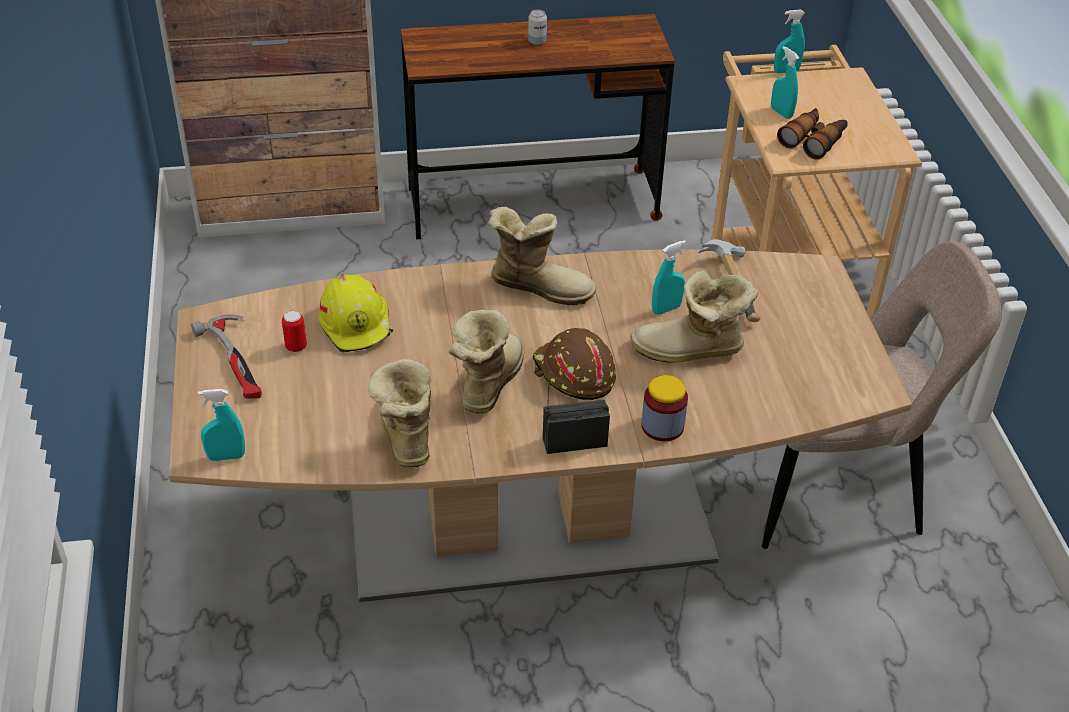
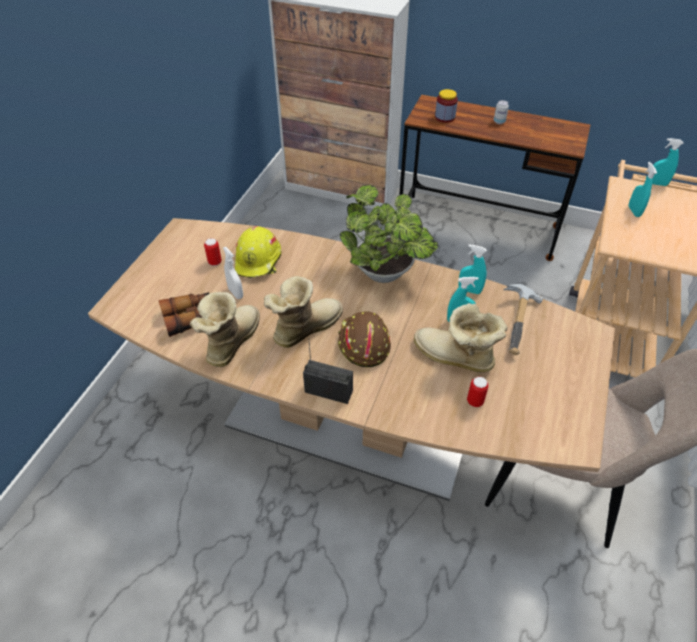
camera: 30 degrees right, 5 degrees up
(226, 456) = (124, 314): turquoise spray bottle -> turquoise spray bottle (469, 290)
(237, 361) = (177, 258): hammer -> none
(360, 375) = (235, 293): none -> white spray bottle
(540, 285) = (386, 275): boot -> potted plant
(662, 426) = (395, 405): jar -> jar (445, 117)
(745, 388) = (475, 401): none -> can
(814, 140) = (646, 237): binoculars -> binoculars (190, 318)

